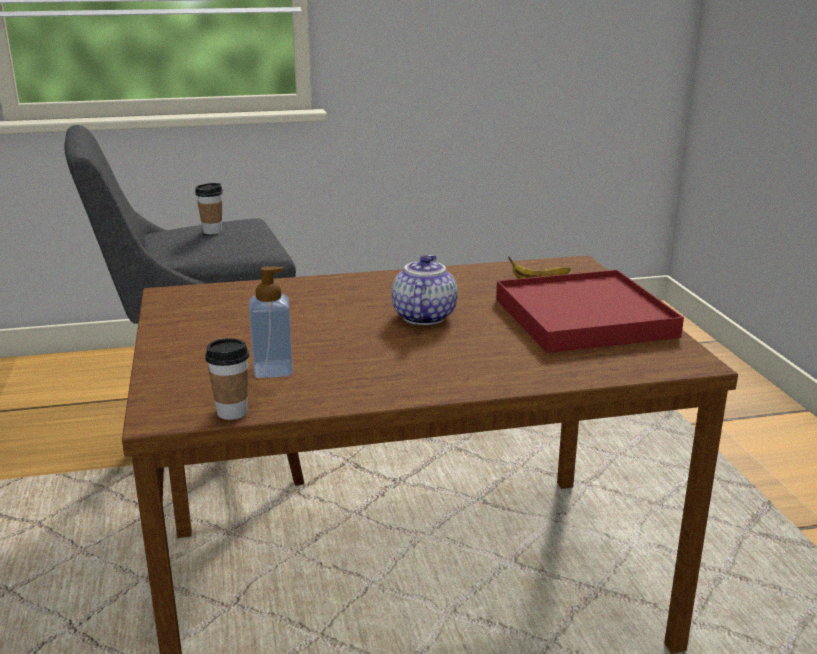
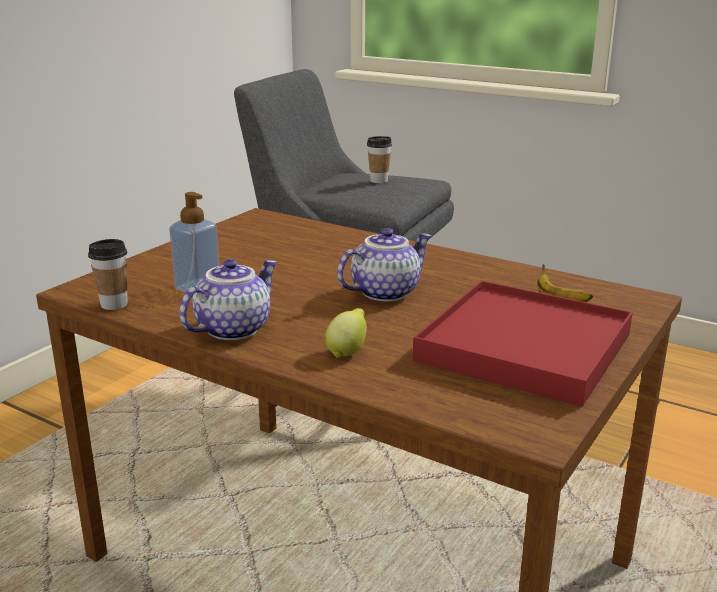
camera: 45 degrees right, 0 degrees up
(381, 386) = (232, 329): none -> teapot
(496, 365) = (347, 352): none -> lemon

